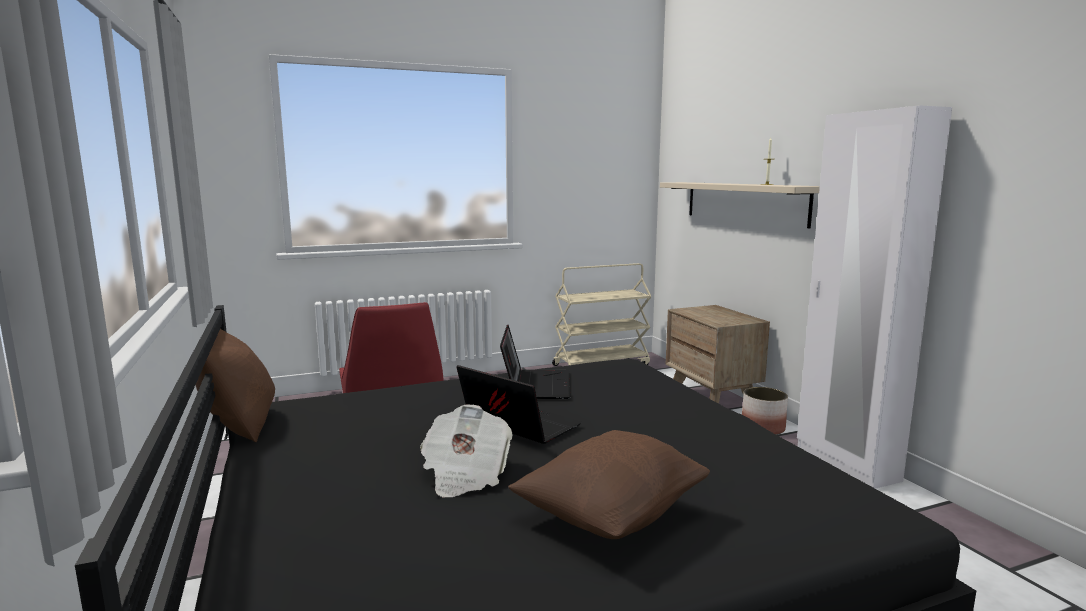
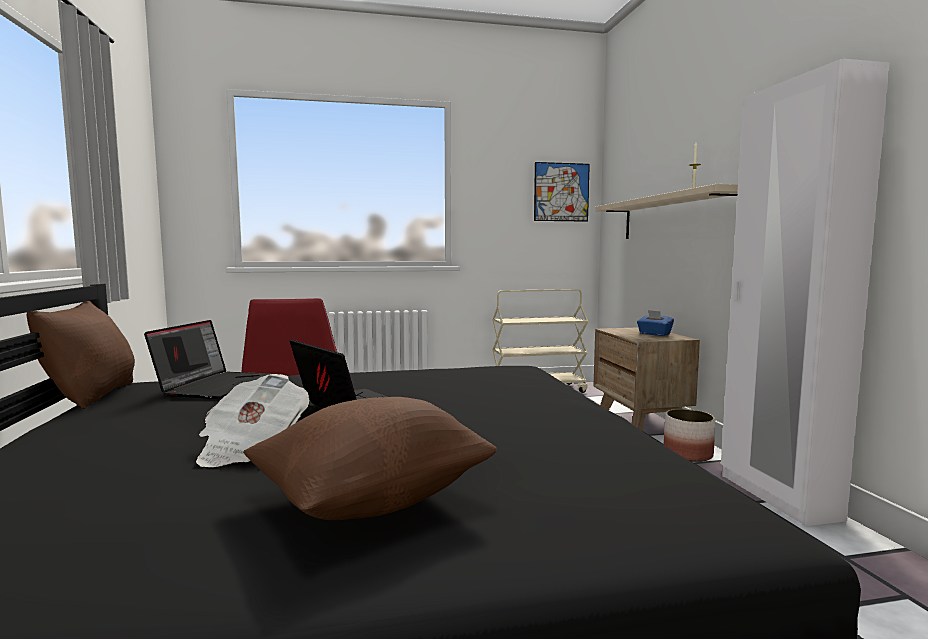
camera: 10 degrees right, 5 degrees down
(535, 385) = (409, 380): laptop -> laptop (215, 385)
(621, 163) = (561, 192): none -> picture
(726, 315) = (654, 334): none -> blue tissue box

